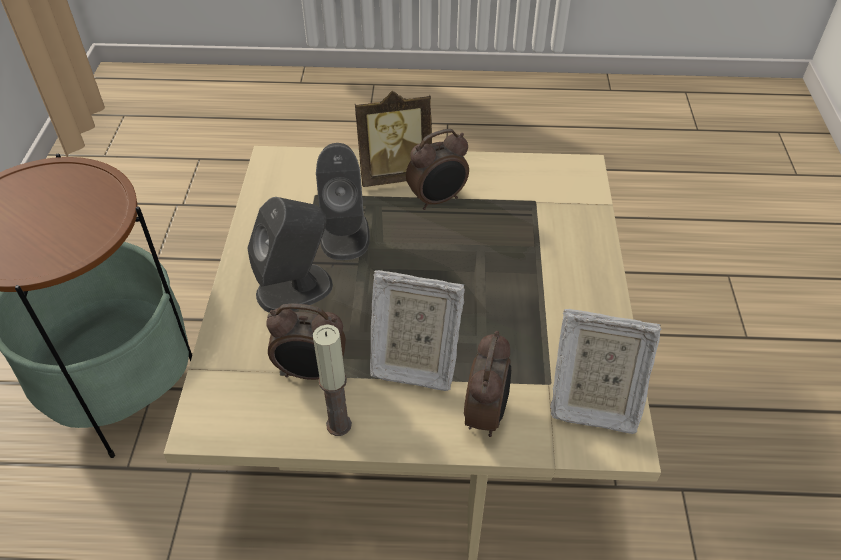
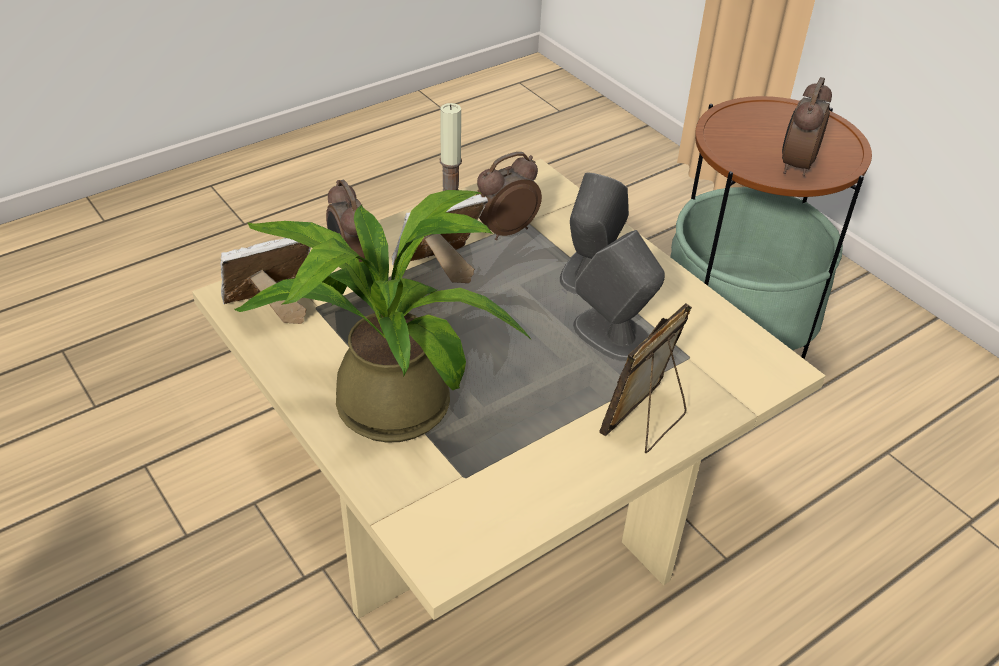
camera: 140 degrees right, 5 degrees down
(438, 200) = (568, 417): alarm clock -> alarm clock (795, 165)
(550, 273) = (383, 398): none -> potted plant

